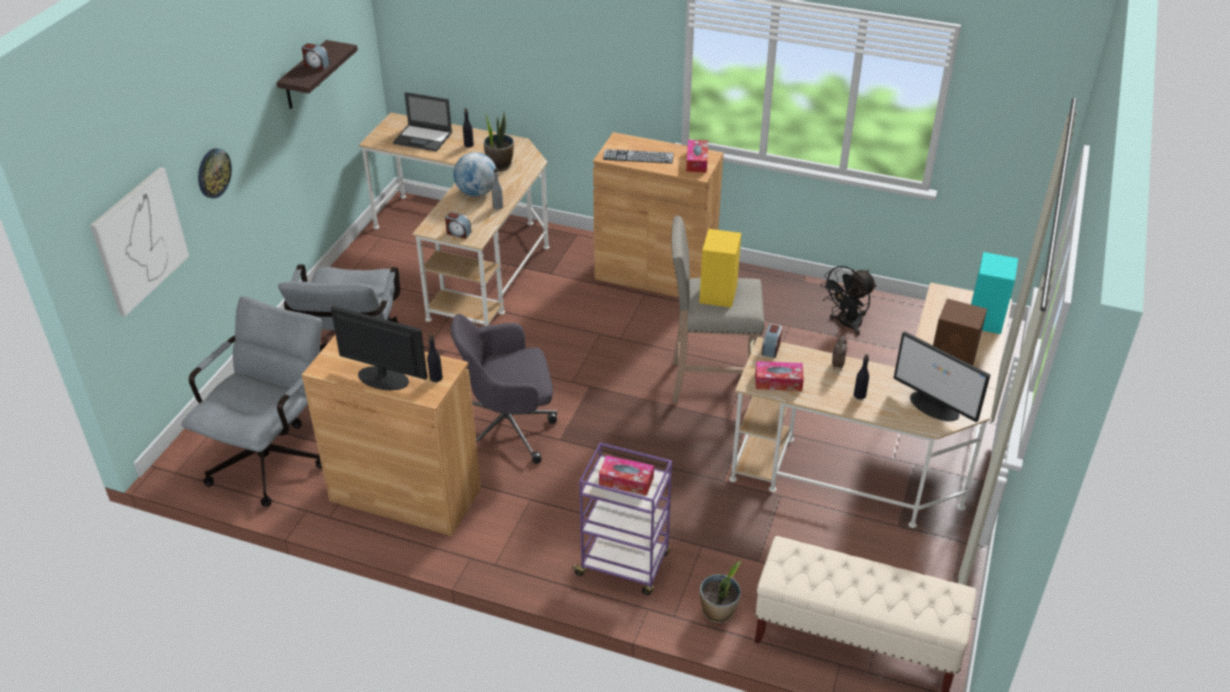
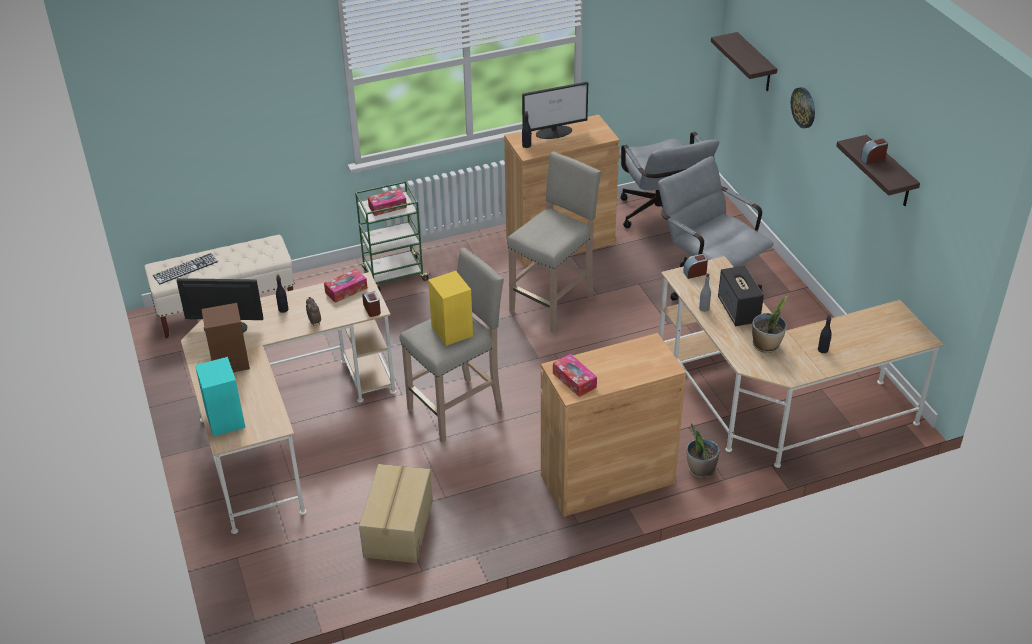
camera: 140 degrees right, 0 degrees up
(139, 240) = (755, 63): picture -> shelf
(423, 138) = (867, 334): laptop -> none
(477, 193) = (738, 311): globe -> speaker
(509, 428) = (553, 303): grey office chair -> beige stool
(624, 565) = (394, 275): purple cart -> green cart
(638, 156) = (628, 357): keyboard -> keyboard (185, 268)
(718, 612) = (318, 282): potted plant -> potted plant (700, 469)
(846, 324) = (397, 528): black fan -> cardboard box

